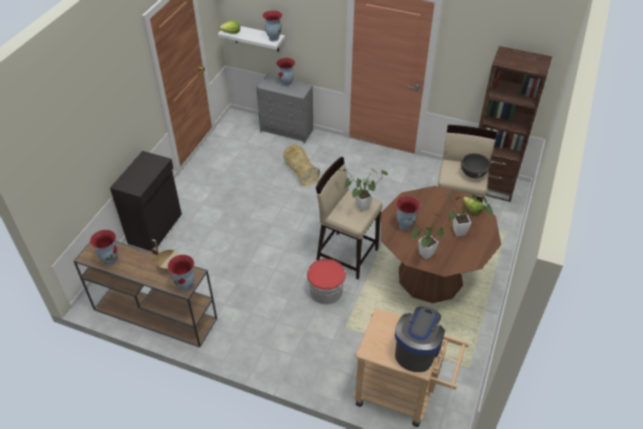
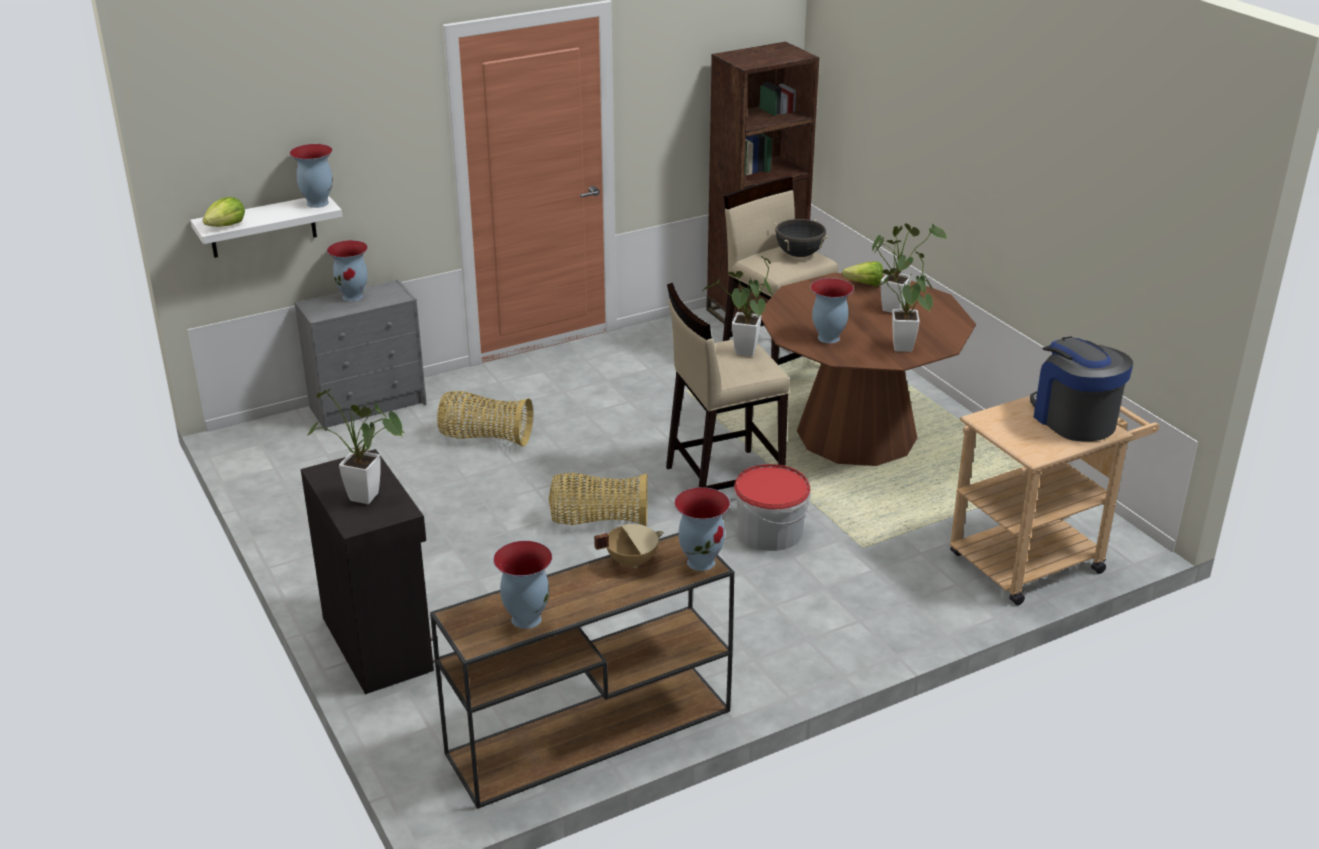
camera: 50 degrees left, 15 degrees down
(138, 177) = (370, 498): none -> potted plant
(281, 236) = (598, 520): none -> basket

